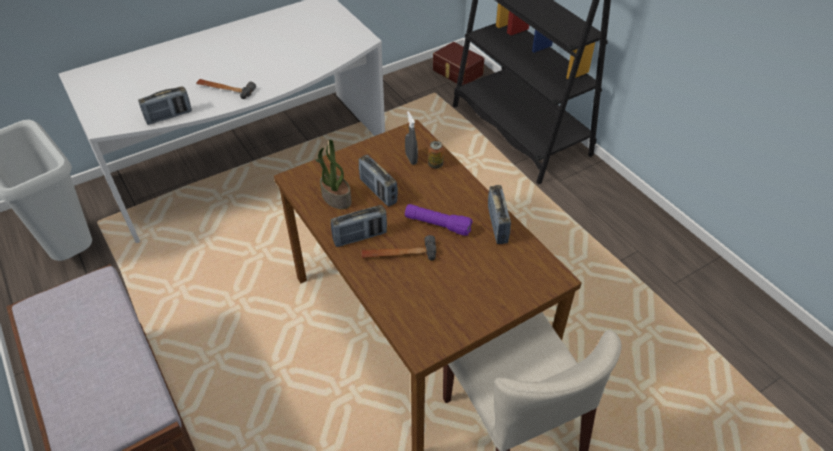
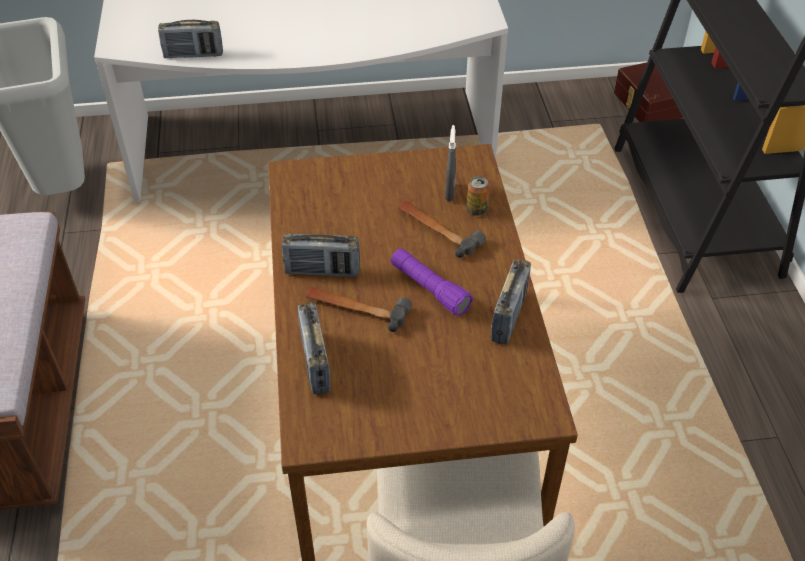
camera: 25 degrees right, 0 degrees up
(225, 89) = (276, 40): hammer -> hammer (437, 230)
(335, 198) = (323, 212): potted plant -> none
(378, 191) = (381, 221): radio -> radio (315, 363)

